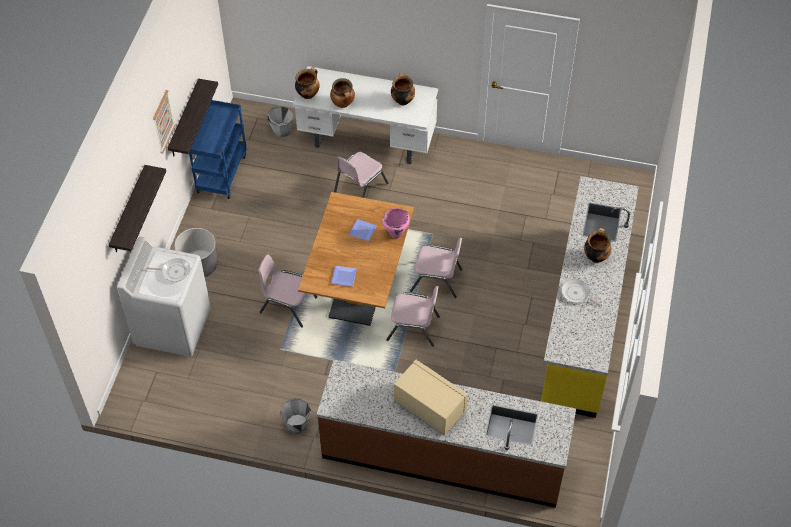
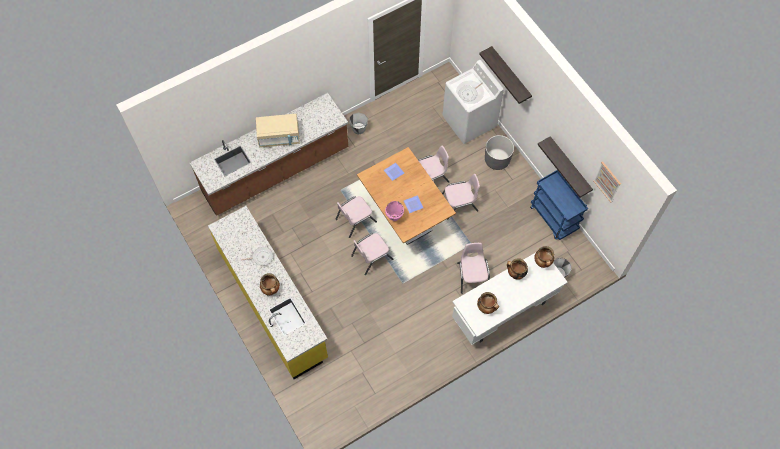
camera: 135 degrees right, 10 degrees up
(163, 121) = (555, 123): picture -> picture (607, 181)
(291, 257) = (459, 204): none -> pink chair

